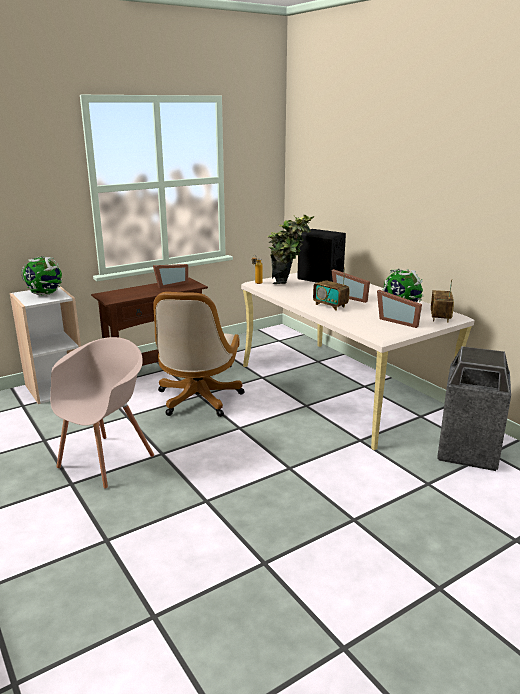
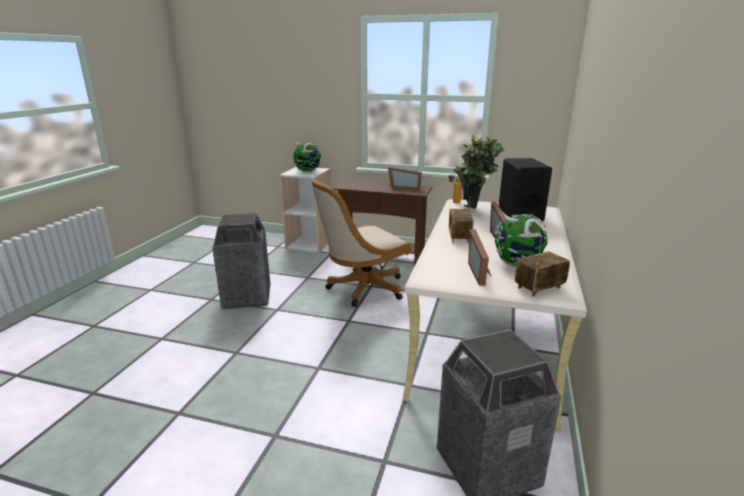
camera: 50 degrees right, 0 degrees up
(106, 461) = (247, 297): beige chair -> trash can

